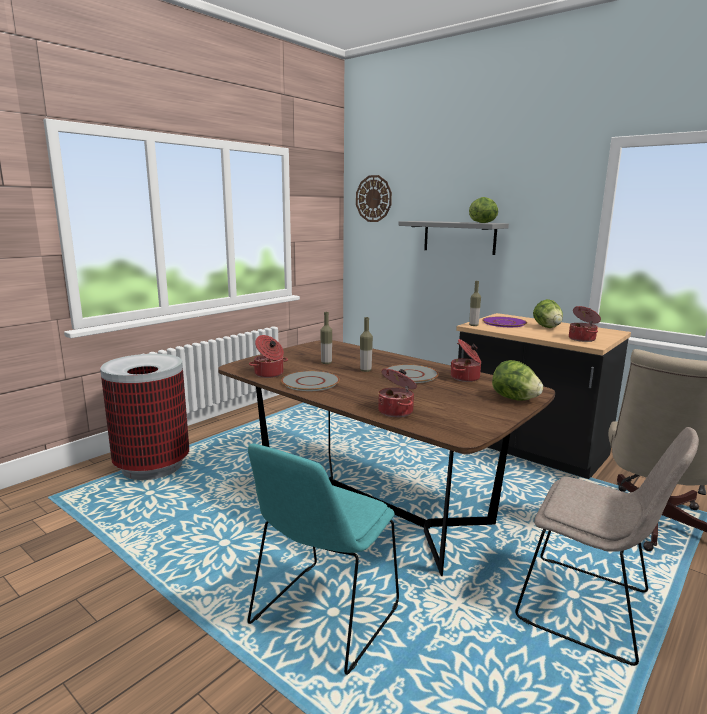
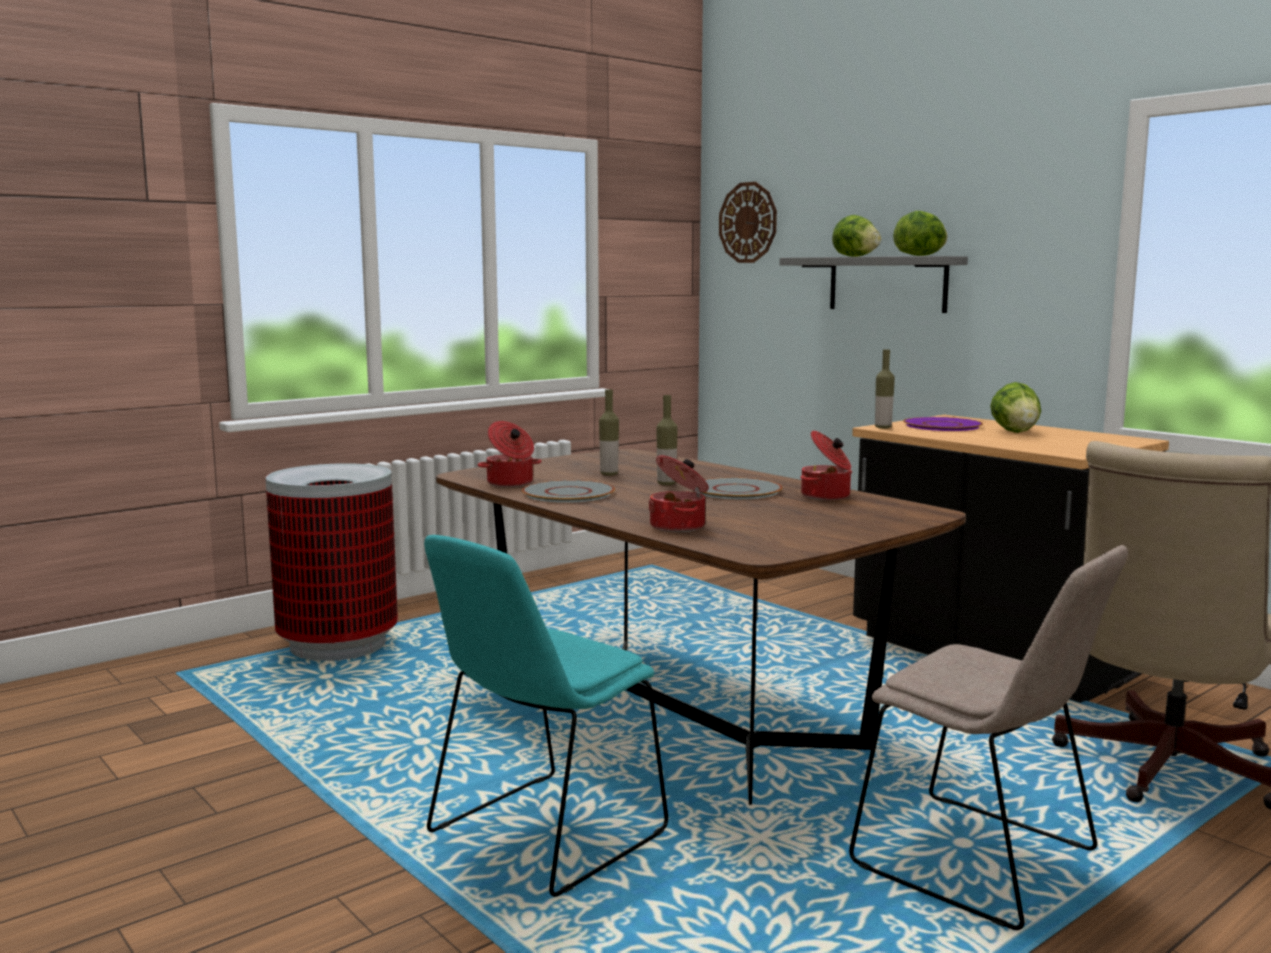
camera: 10 degrees right, 5 degrees down
(514, 399) = (885, 520): lettuce -> lettuce (855, 256)
(582, 339) = (1062, 446): cooking pot -> none

